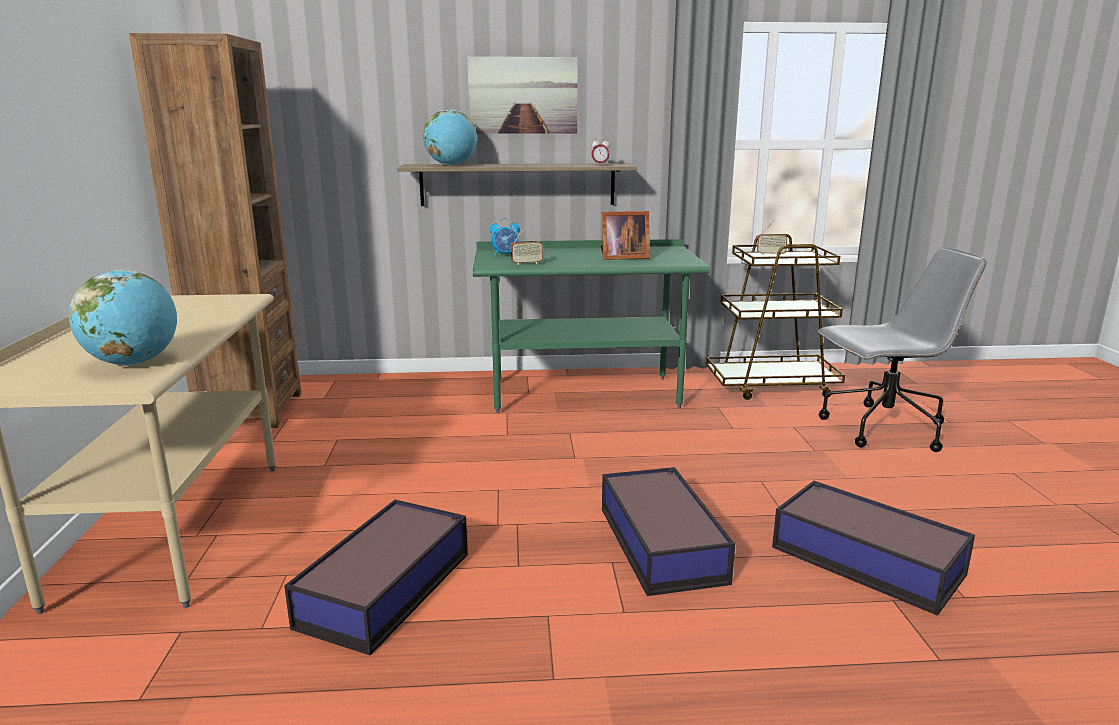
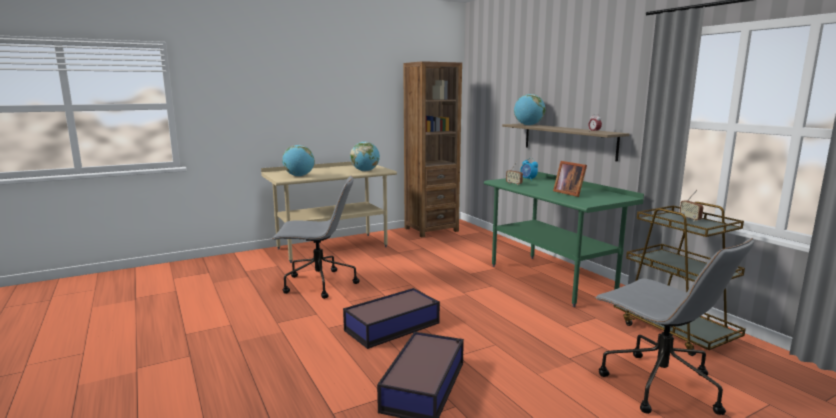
camera: 65 degrees right, 5 degrees down
(217, 310) = (365, 171): none -> globe
(388, 588) = (318, 284): storage box -> grey office chair
(523, 95) = (575, 86): picture -> none

